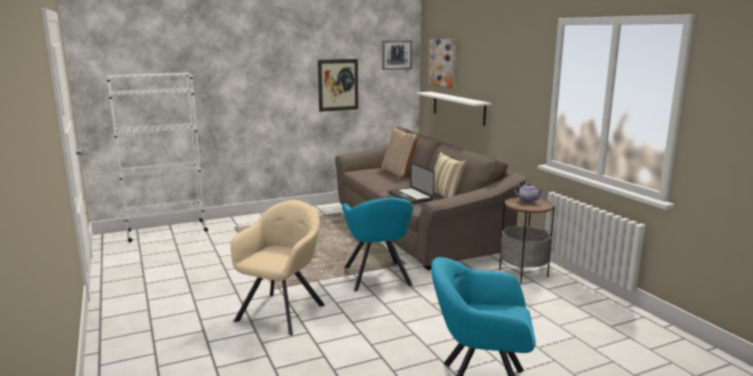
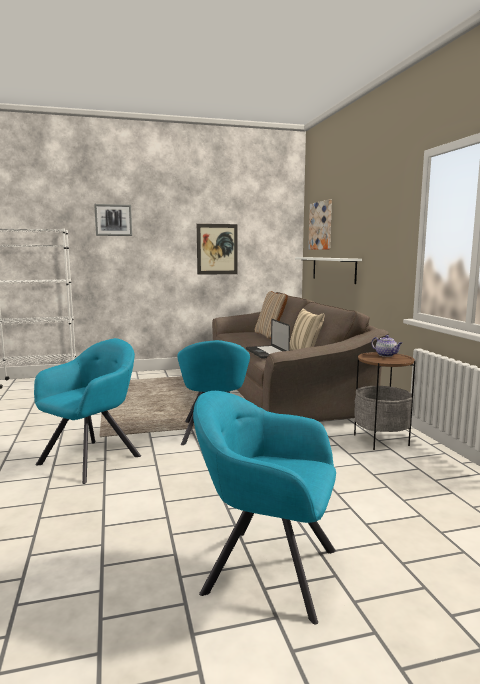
camera: 10 degrees right, 5 degrees down
(282, 311) = (92, 458): beige armchair -> turquoise armchair
(396, 54) = (278, 221): picture -> picture (113, 220)

